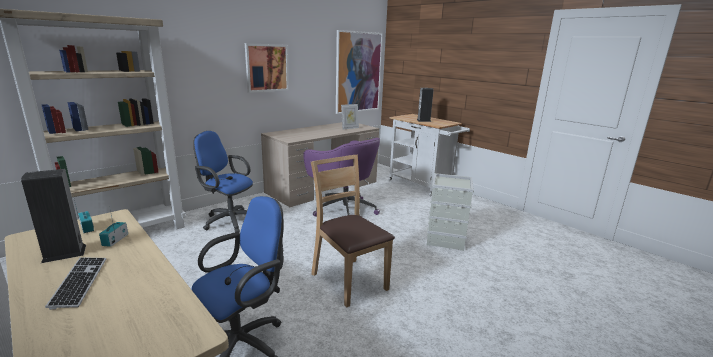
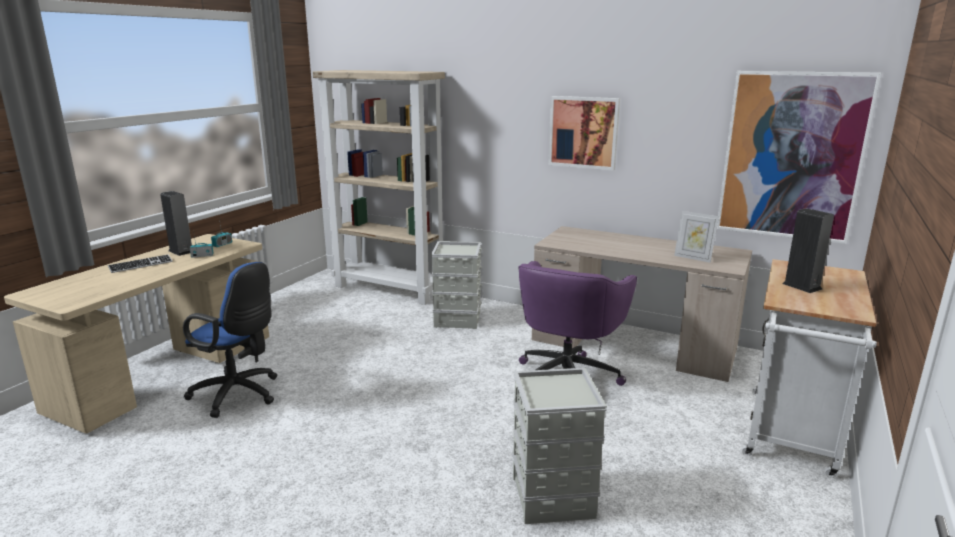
camera: 70 degrees right, 0 degrees up
(229, 221) = (458, 319): blue office chair -> grey storage box
(349, 281) = (367, 426): brown chair -> none

